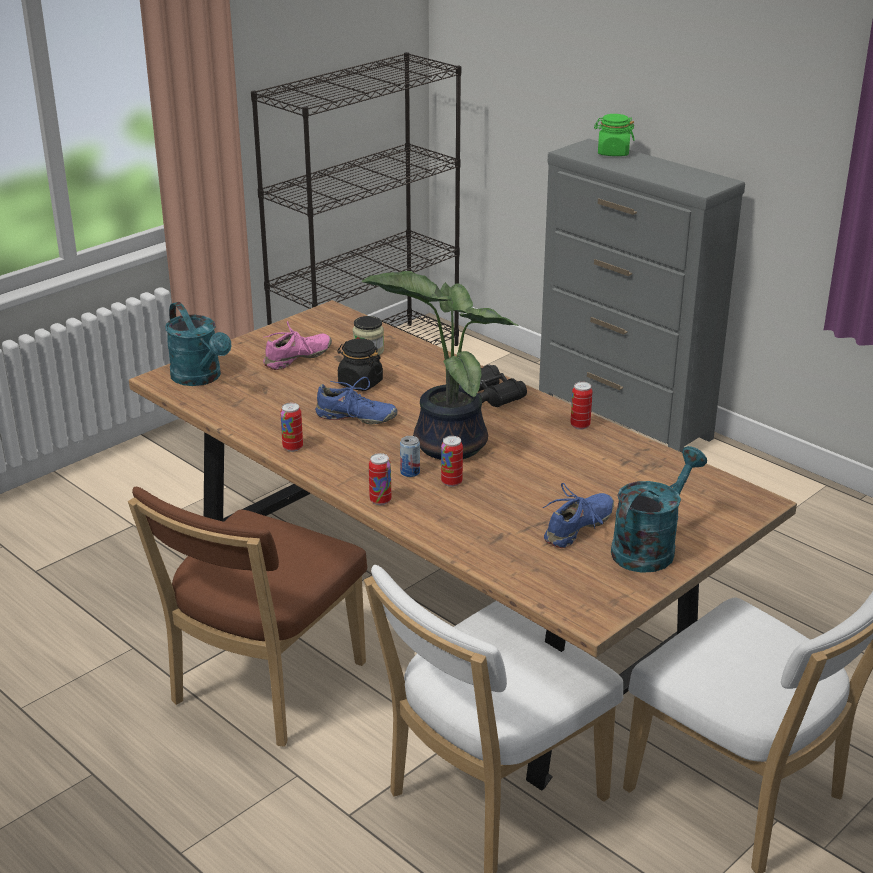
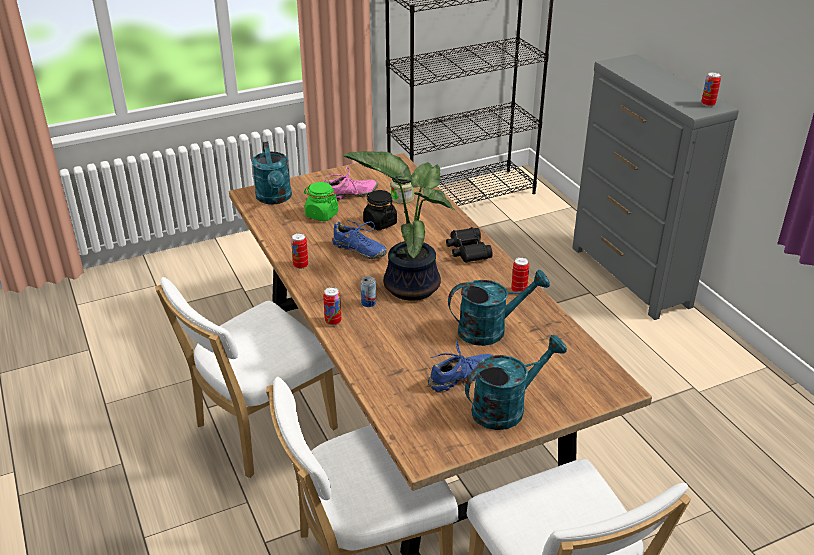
camera: 20 degrees right, 5 degrees up
(262, 688) = (259, 429): brown chair -> white chair
(451, 482) = (393, 318): can -> can (708, 104)
(576, 472) = (490, 329): none -> turquoise watering can
(613, 153) = (645, 69): green jar -> green jar (321, 215)

